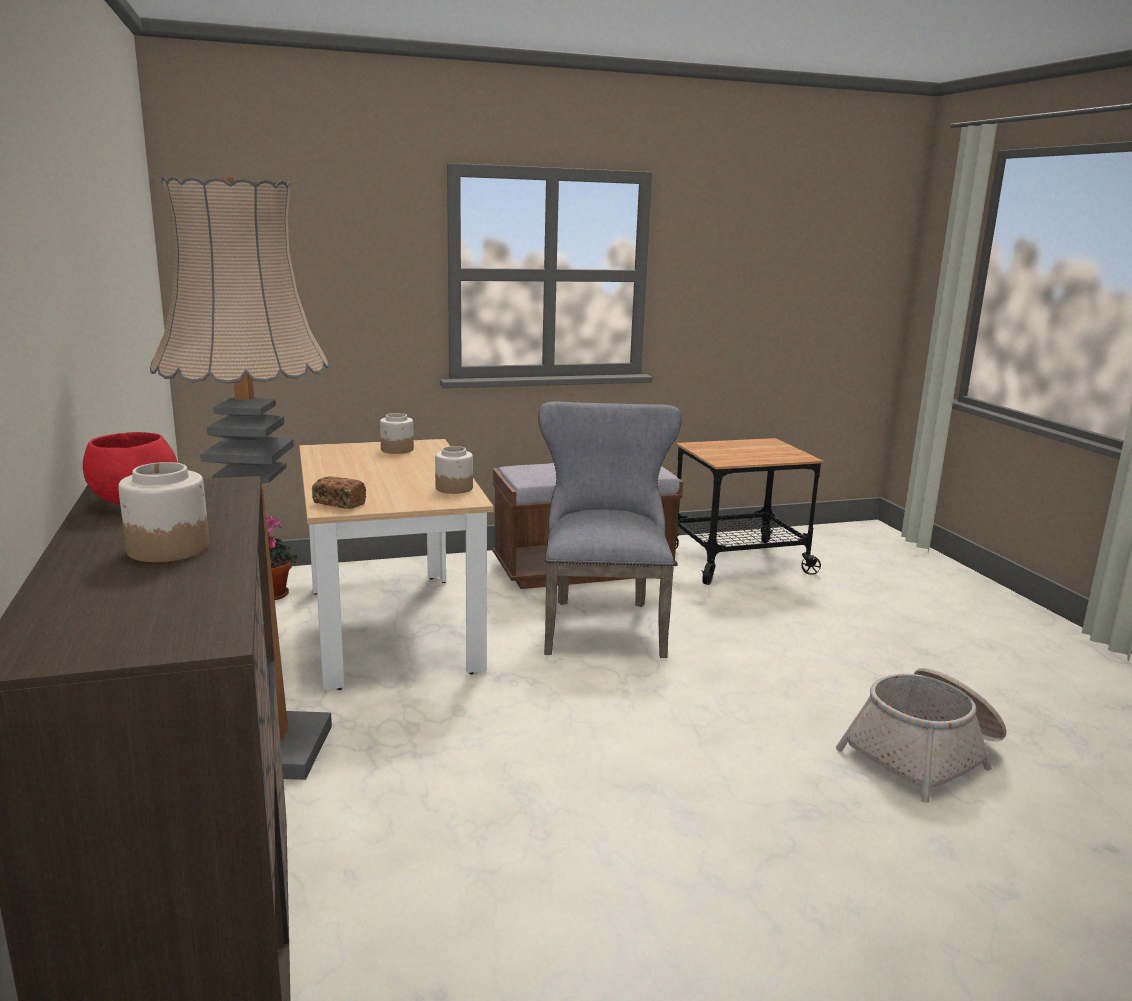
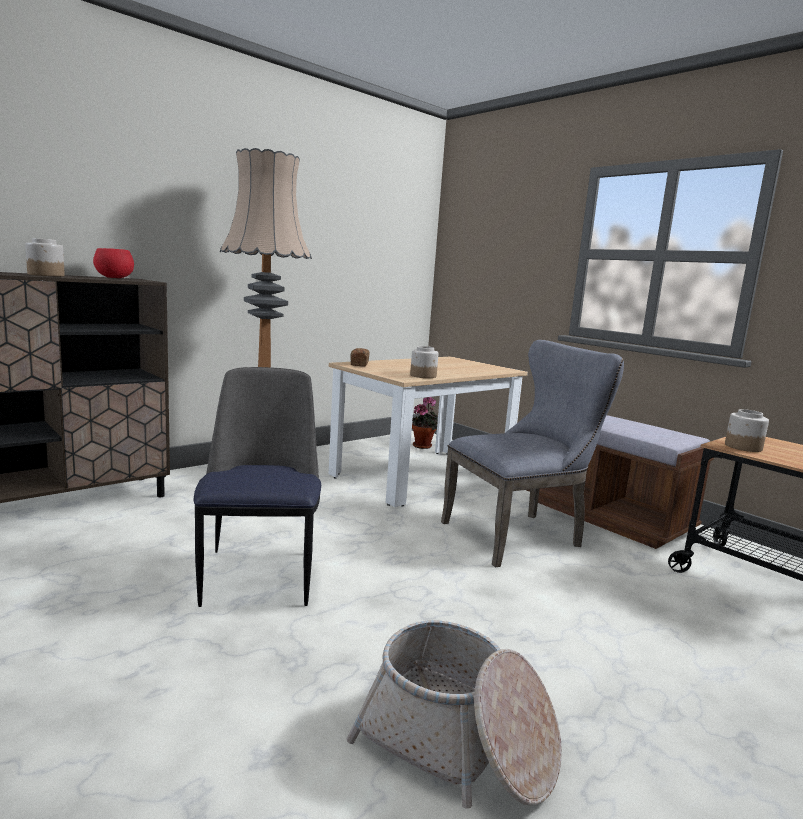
camera: 65 degrees right, 5 degrees down
(397, 450) = (479, 366): jar -> jar (743, 447)
(622, 804) = (260, 574): none -> chair

